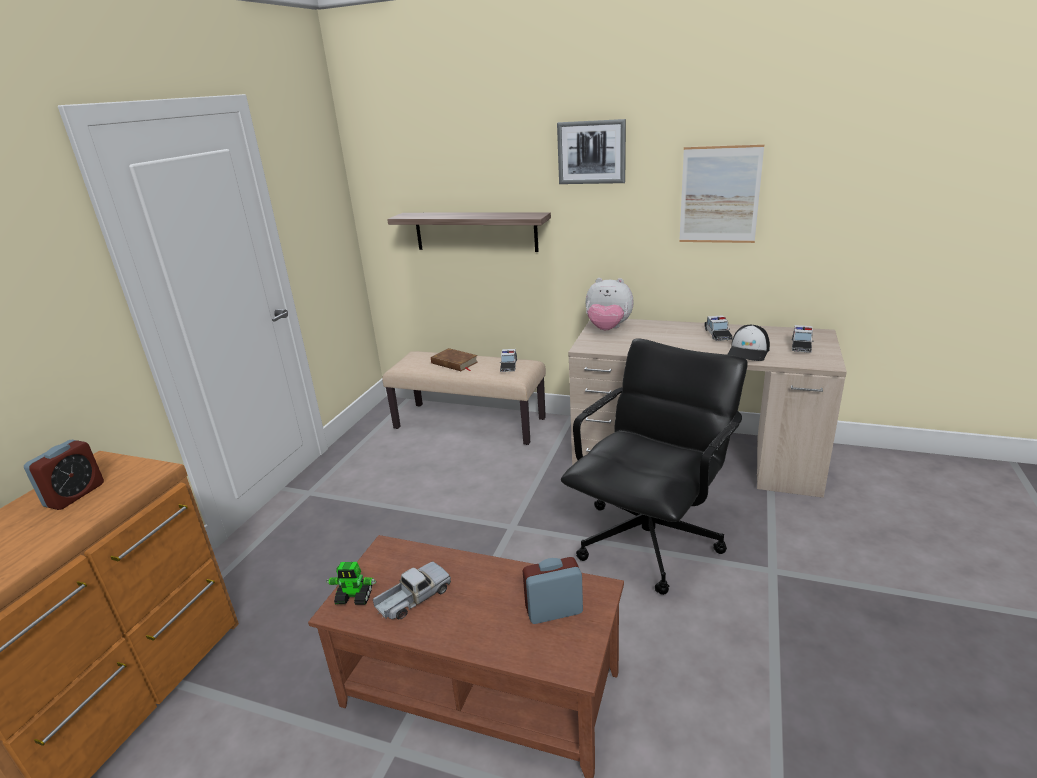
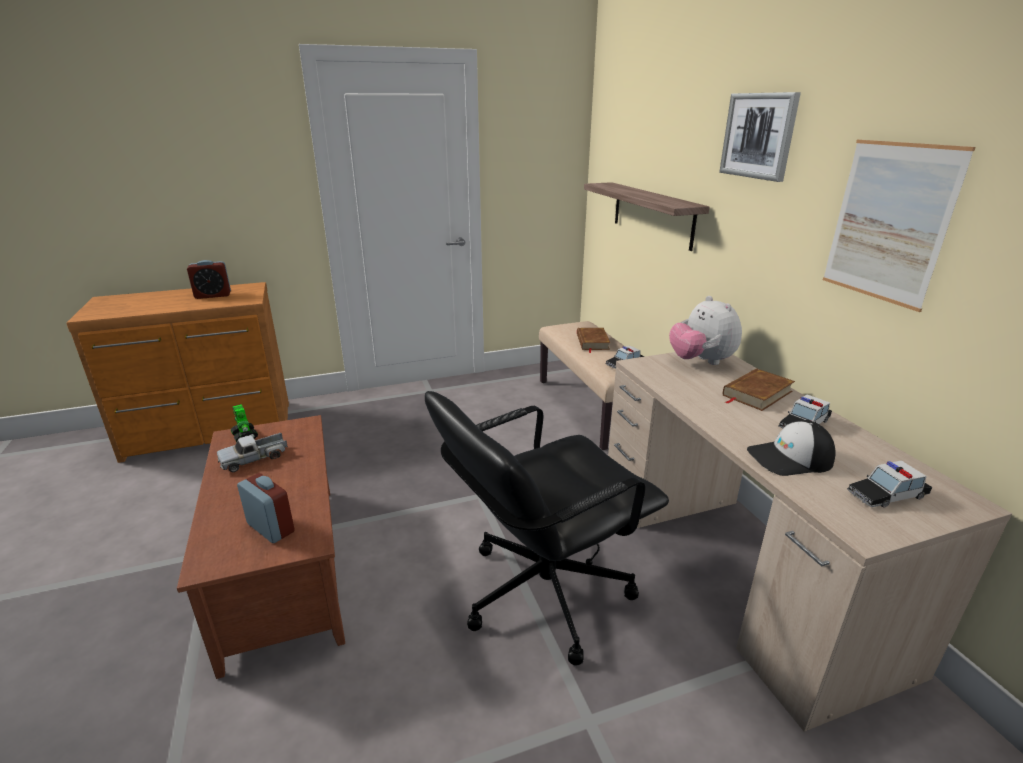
camera: 50 degrees right, 0 degrees up
(413, 598) = (254, 458): toy truck -> toy truck turned 135 degrees clockwise
(650, 541) = (543, 591): black office chair -> black office chair turned 150 degrees clockwise
(669, 331) = (756, 393): none -> brown book

